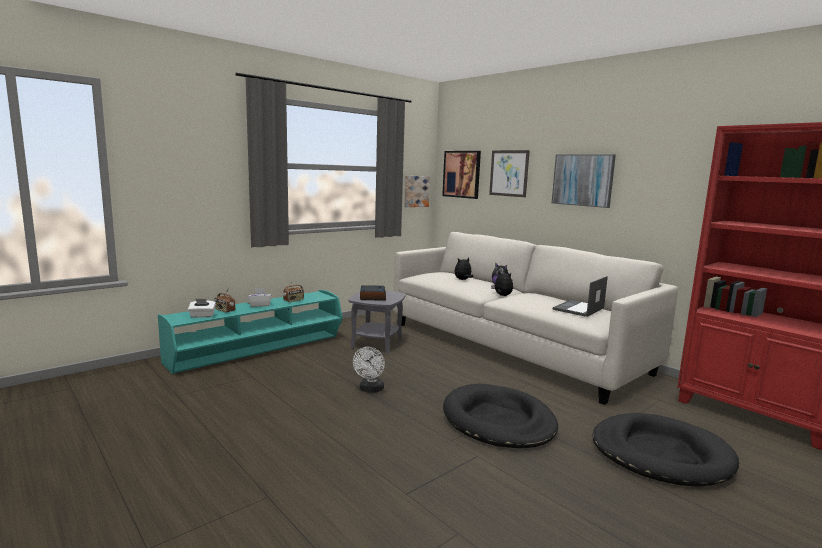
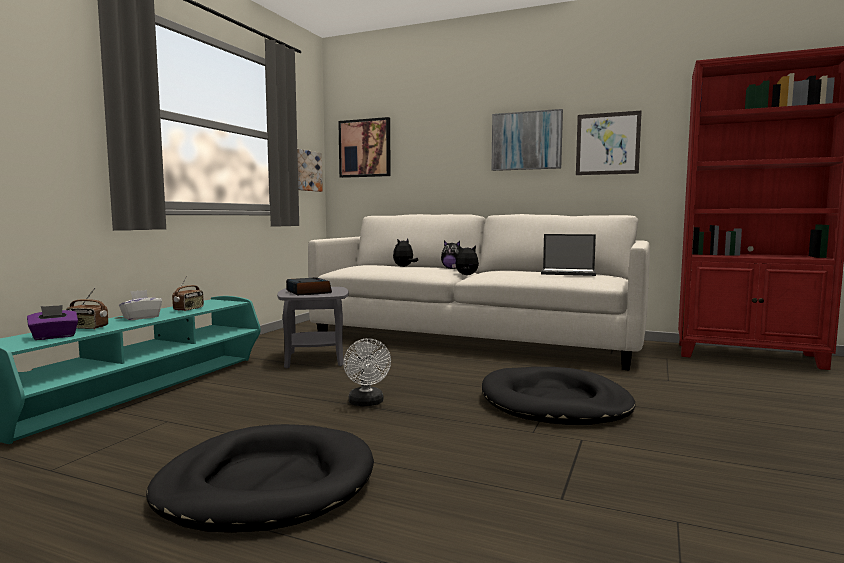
camera: 25 degrees left, 5 degrees down
(202, 316) = (54, 337): white tissue box -> purple tissue box
(509, 173) = (431, 141): picture -> picture (607, 143)
(578, 309) = (569, 273): laptop -> laptop turned 90 degrees counterclockwise
(660, 454) = (733, 398): black dog bed -> black dog bed (266, 484)

